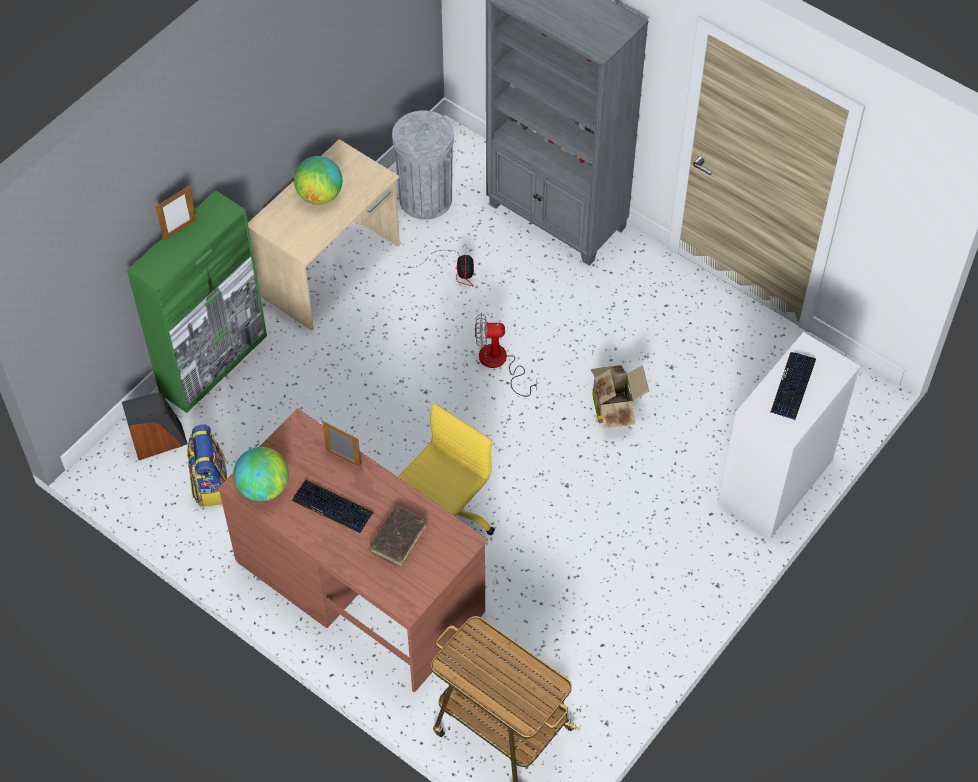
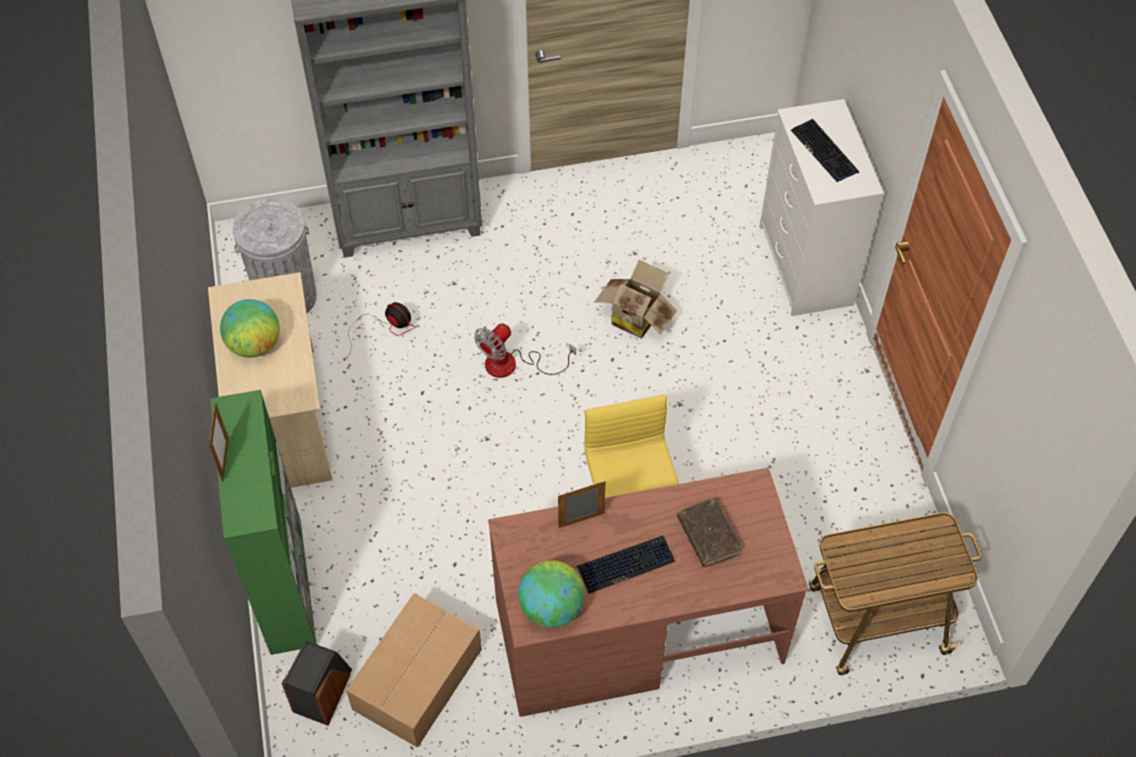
camera: 50 degrees left, 0 degrees up
(210, 484) = (415, 680): backpack -> cardboard box

